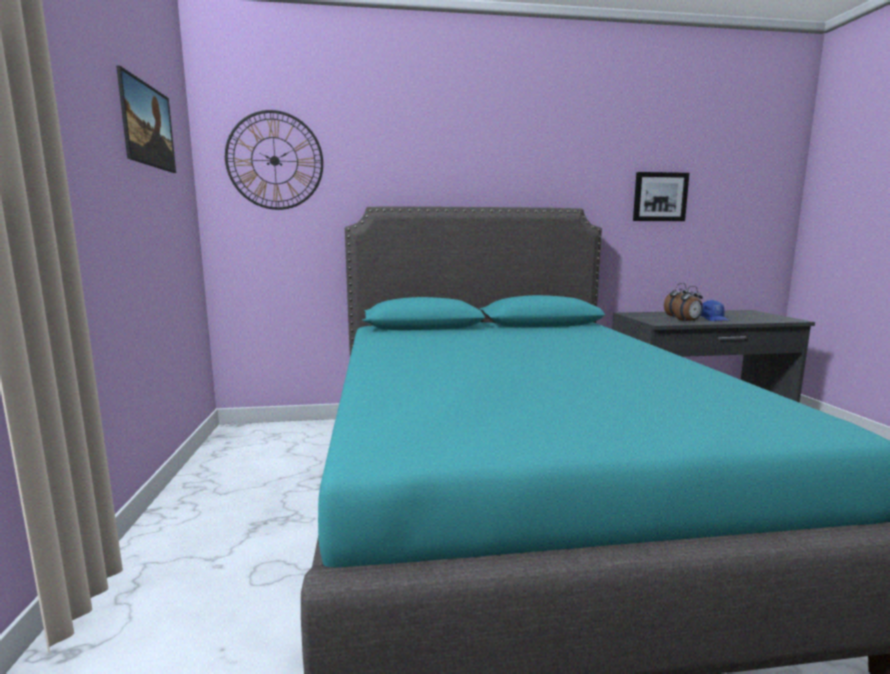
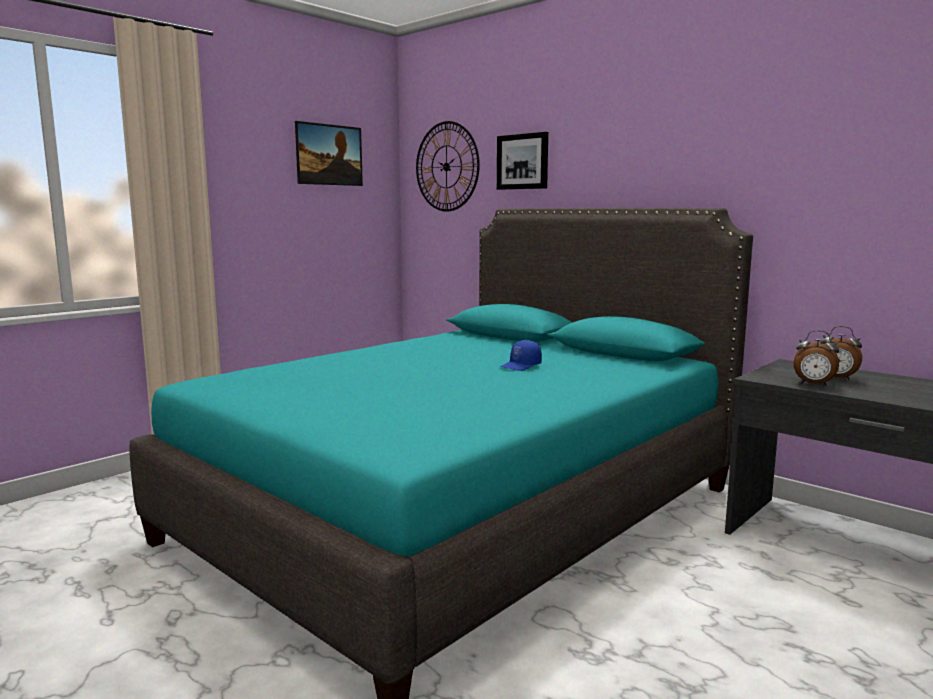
camera: 50 degrees right, 0 degrees up
(659, 197) = (872, 187): picture -> picture (523, 161)
(714, 319) = (882, 391): blue cap -> blue cap (521, 366)

